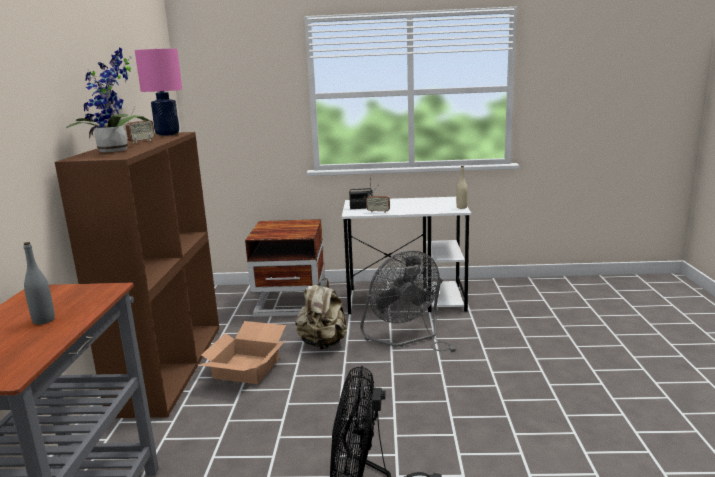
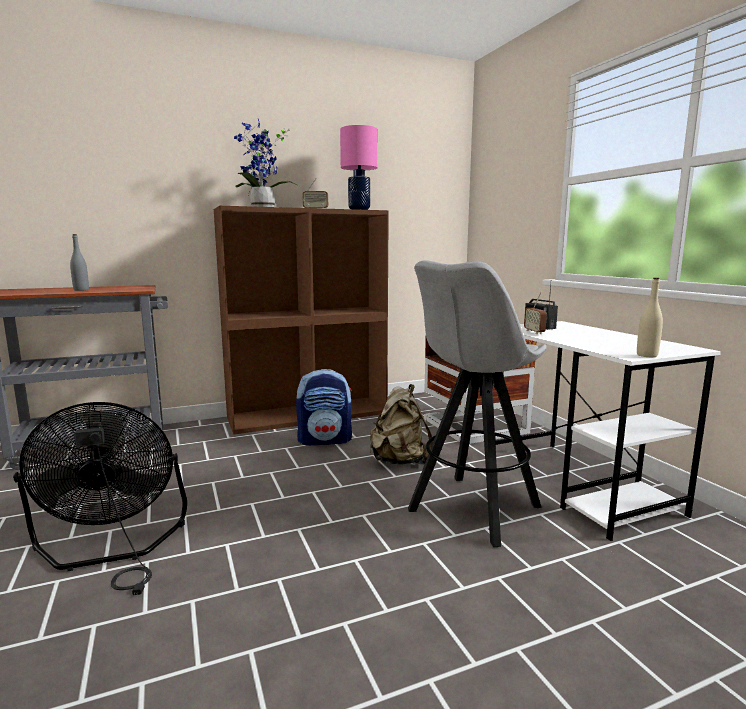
camera: 65 degrees right, 5 degrees down
(246, 367) = (325, 440): cardboard box -> backpack
(412, 336) = (471, 510): grey fan -> grey stool

